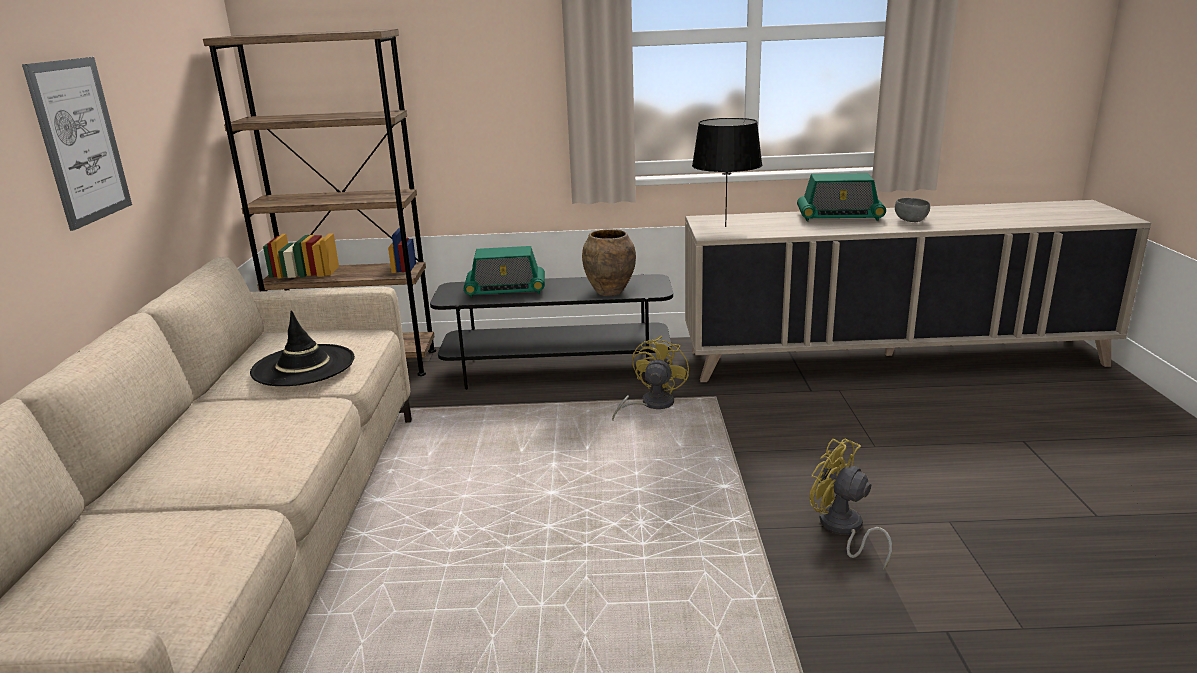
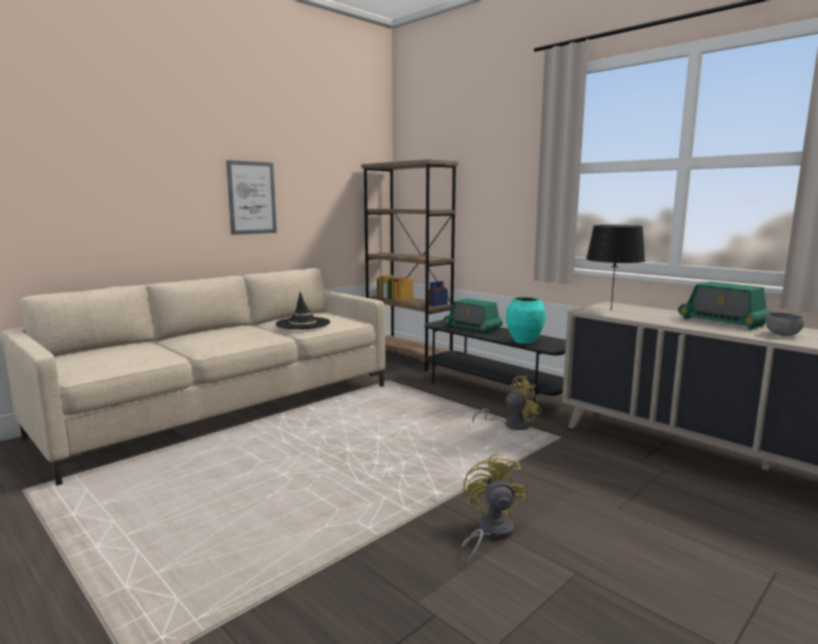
camera: 45 degrees right, 10 degrees down
(609, 292) = (524, 341): brown vase -> turquoise vase

